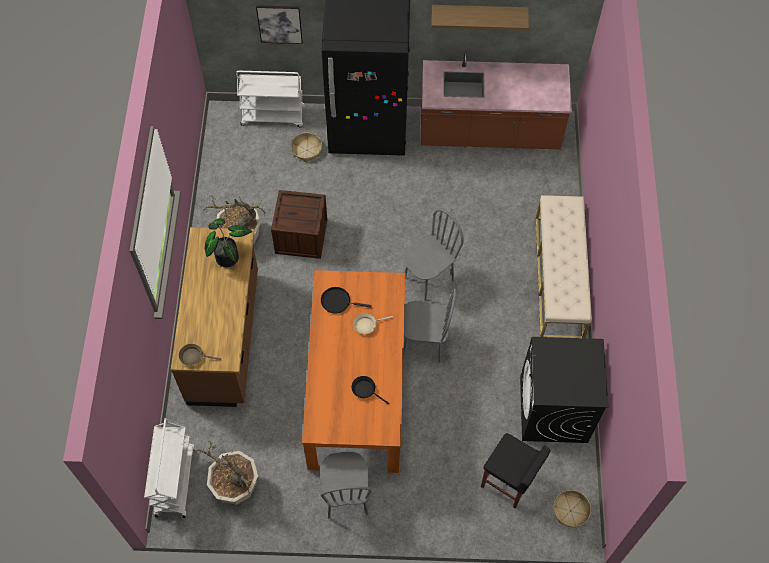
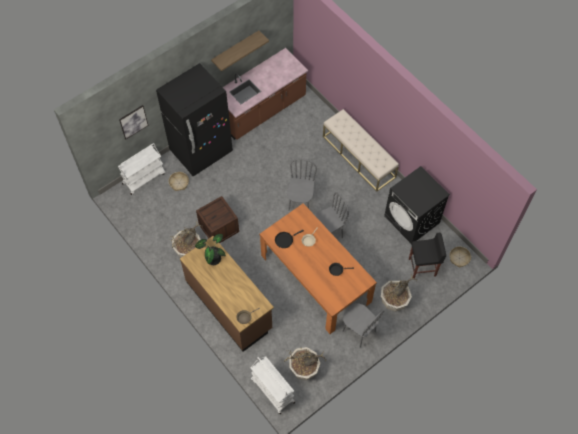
camera: 40 degrees left, 0 degrees up
(427, 496) = (393, 302): none -> potted plant

